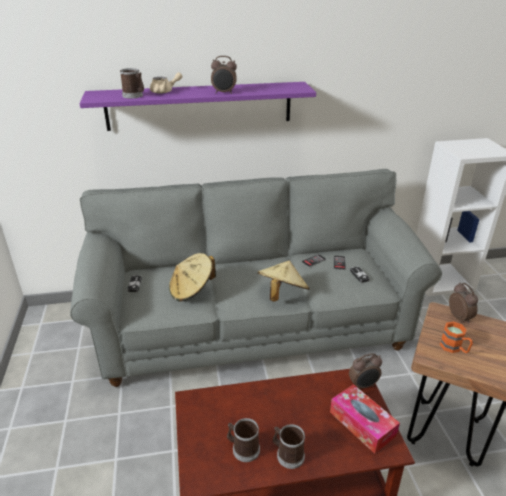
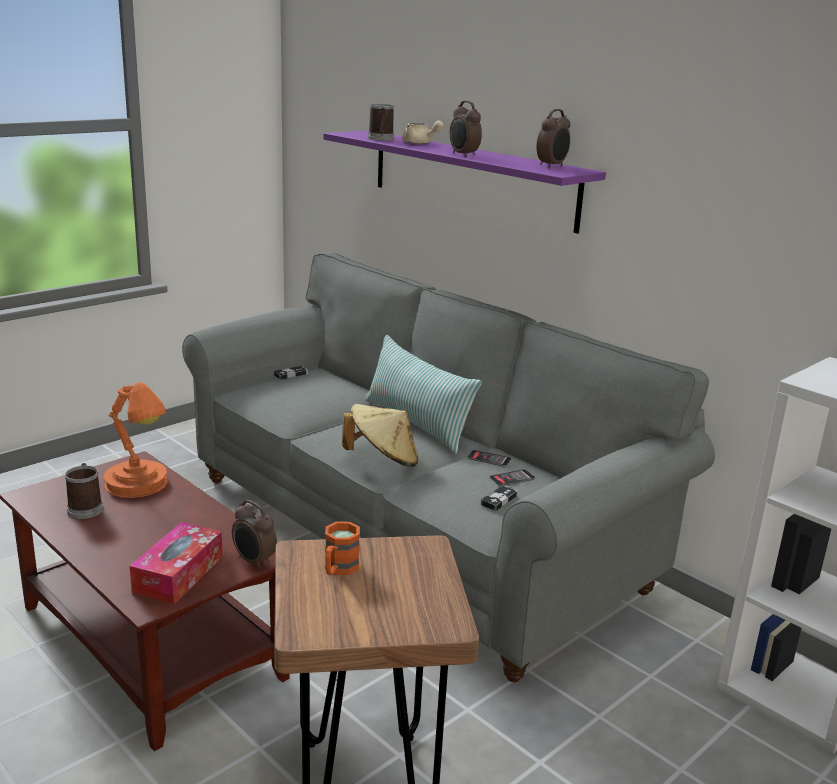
camera: 55 degrees right, 10 degrees down
(192, 290) = (317, 404): beige hat -> none
(228, 409) = (139, 485): none -> orange table lamp
(246, 266) = (417, 423): none -> pillow
(287, 454) = (93, 535): mug -> none
(459, 317) = (428, 565): alarm clock -> alarm clock (552, 166)

